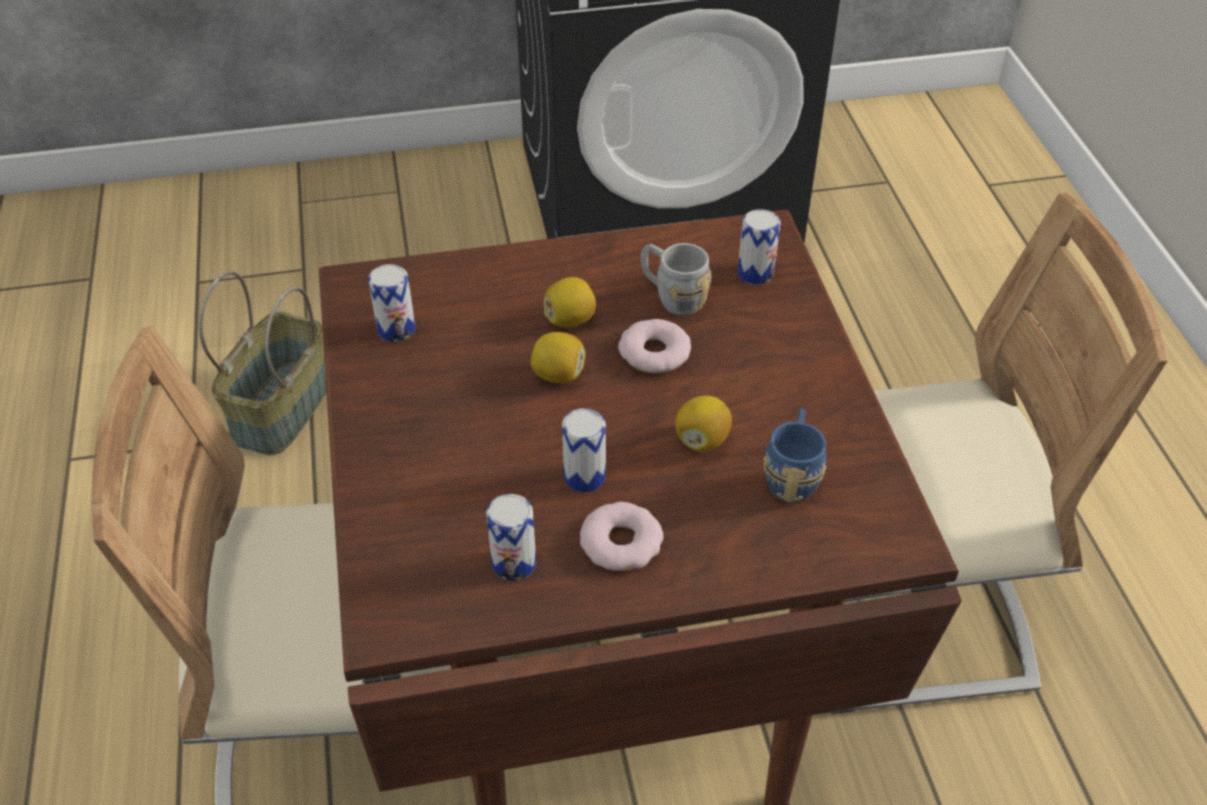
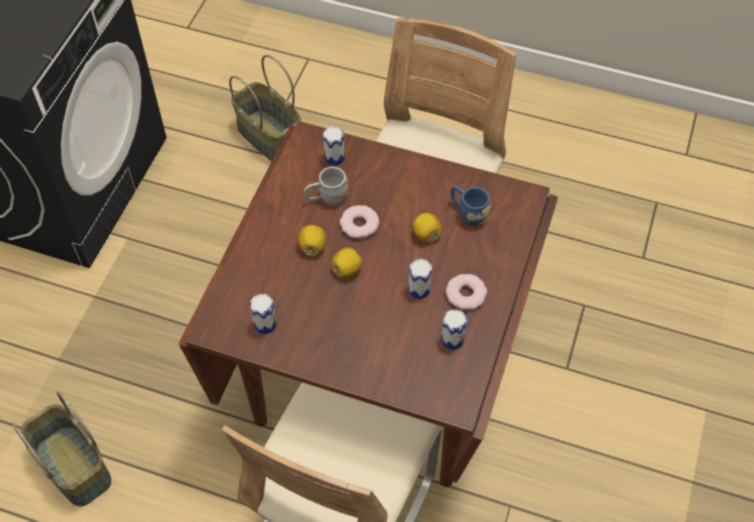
camera: 60 degrees left, 10 degrees up
(906, 346) = (270, 137): none -> basket

